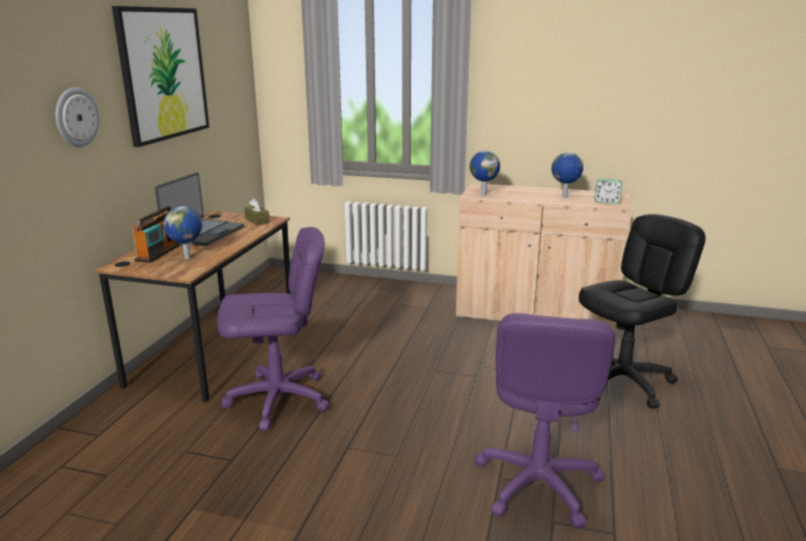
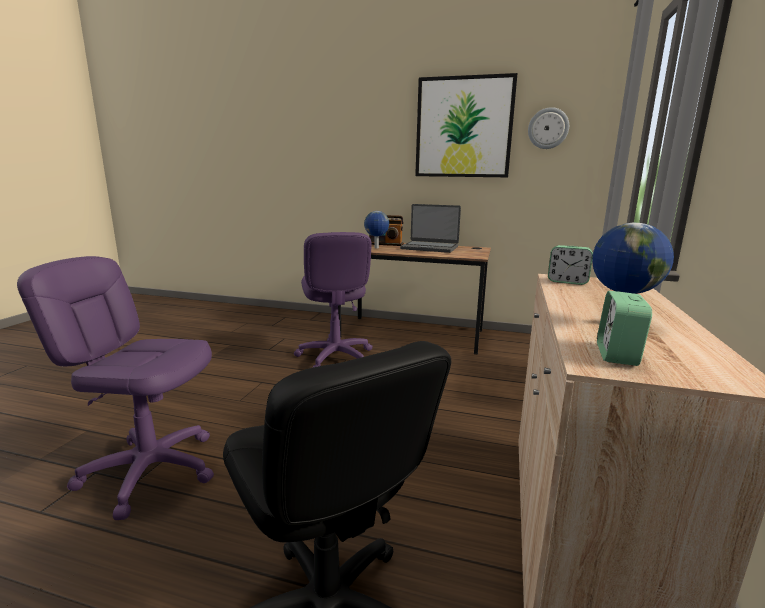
camera: 90 degrees right, 5 degrees down
(76, 117) = (371, 148): wall clock -> wall clock (548, 128)
(257, 220) = (470, 254): brown tissue box -> none
(483, 194) = (567, 281): globe -> alarm clock

